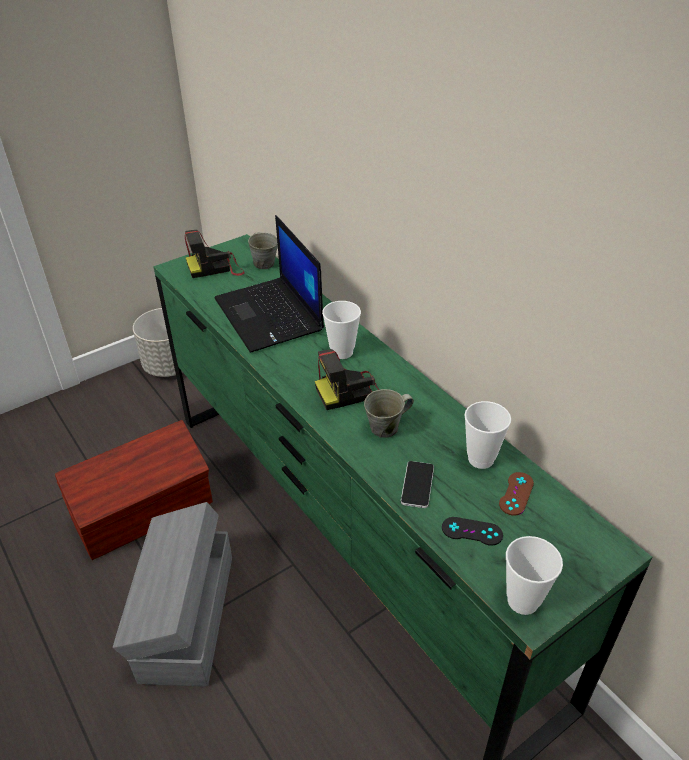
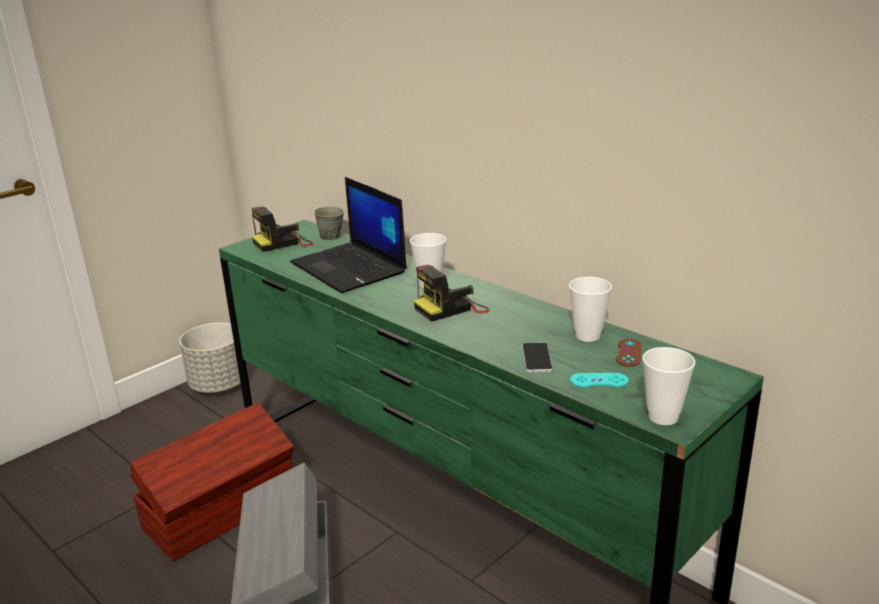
camera: 10 degrees left, 15 degrees down
(386, 428) = (492, 326): grey mug -> none
(472, 531) = (599, 380): black game controller -> turquoise game controller

